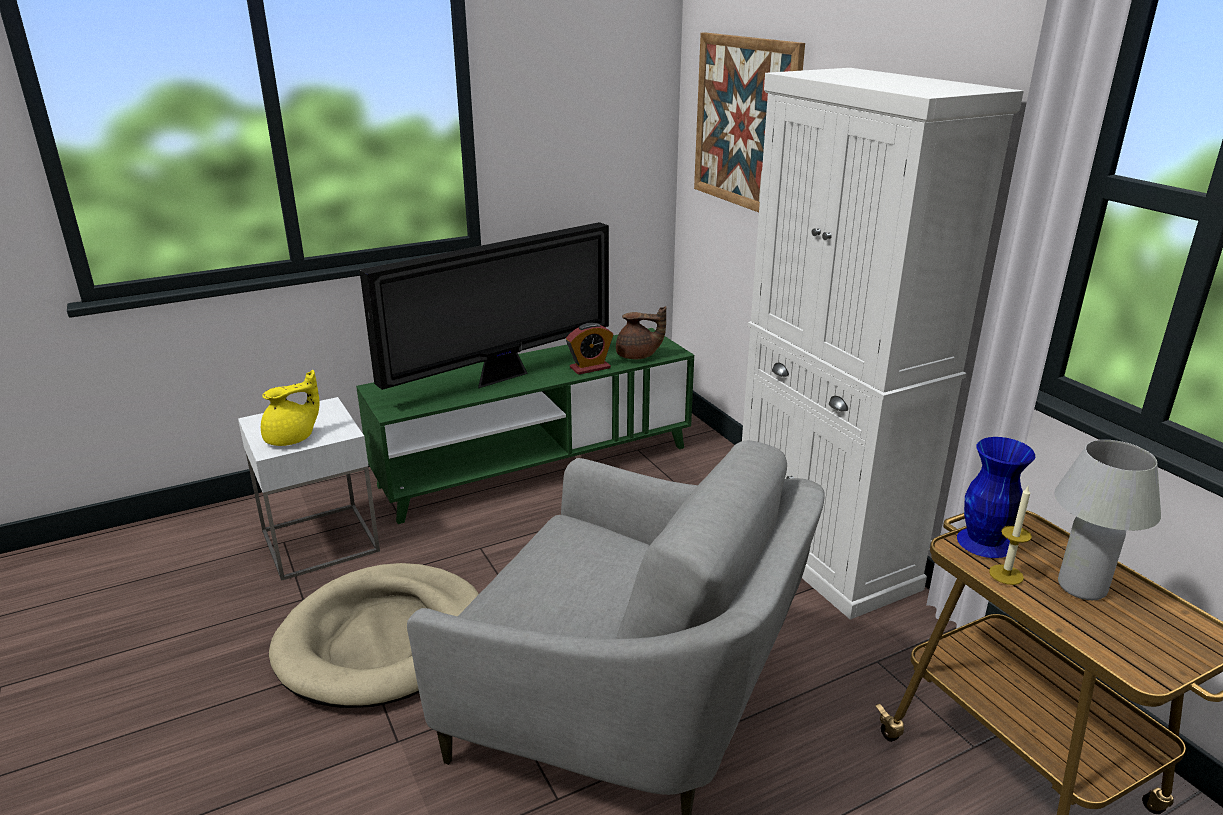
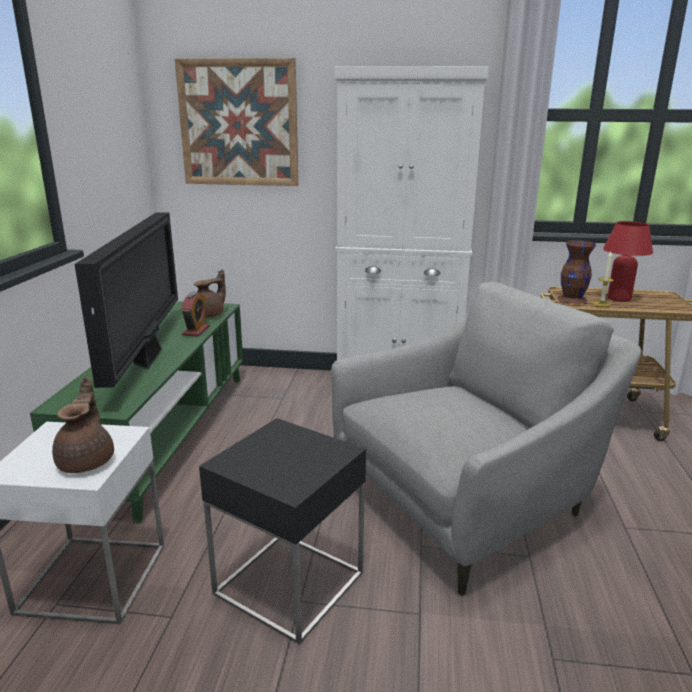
camera: 55 degrees left, 5 degrees down
(292, 438) = (88, 461): yellow teapot -> brown teapot
(383, 640) = (289, 583): beige dog bed -> black side table
(983, 542) = (572, 299): blue vase -> brown vase
(1081, 587) = (619, 298): white table lamp -> red table lamp

